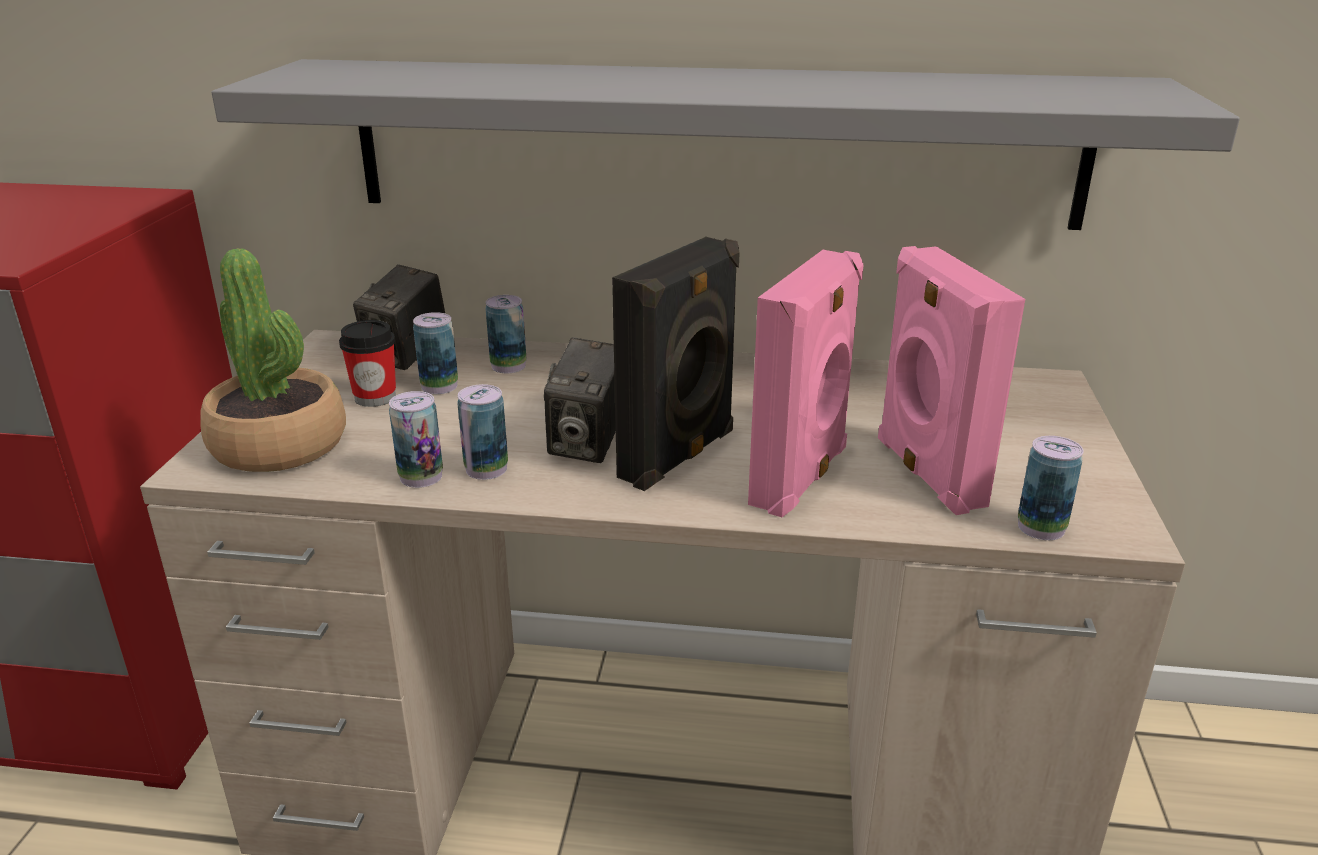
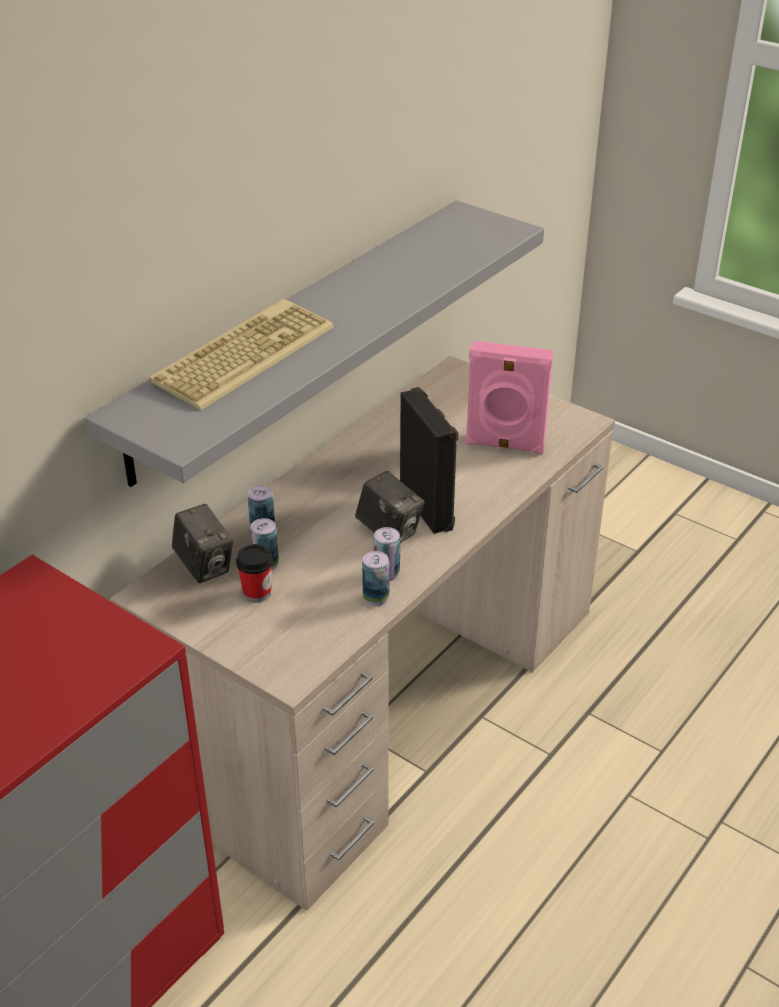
camera: 60 degrees left, 10 degrees up
(280, 445) = (289, 643): potted plant -> none
(519, 72) = (243, 353): none -> keyboard
(802, 478) = (479, 480): pink speaker -> none
(1041, 527) = (568, 438): can -> none

